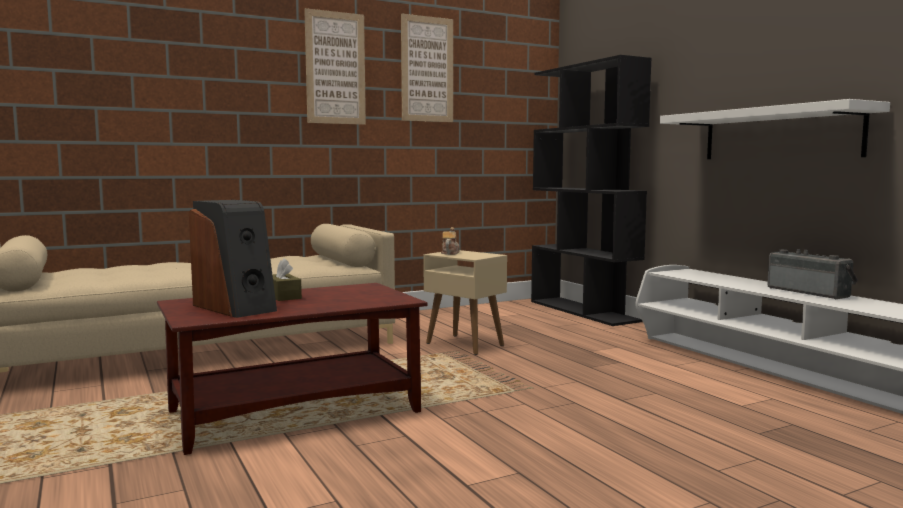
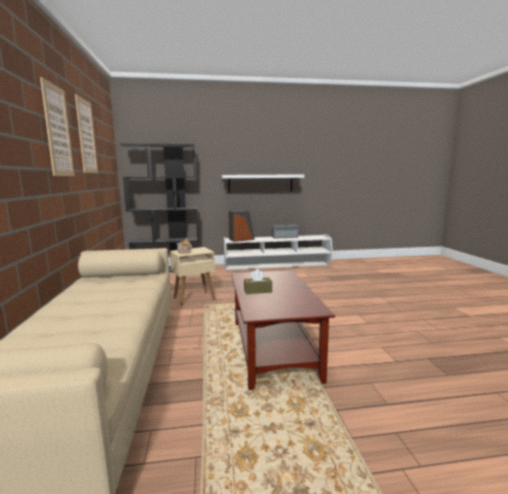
camera: 70 degrees left, 5 degrees up
(236, 307) = (286, 301): speaker -> speaker (241, 239)

